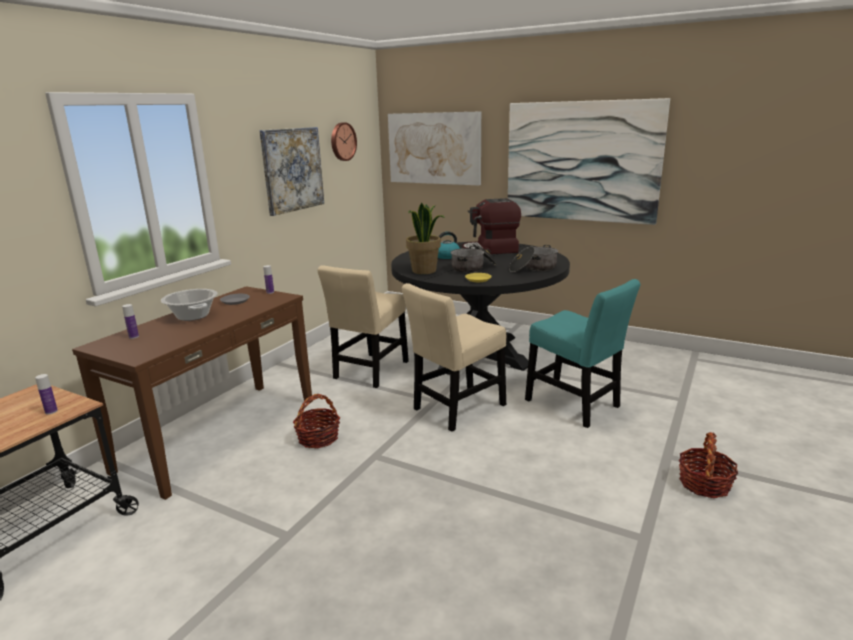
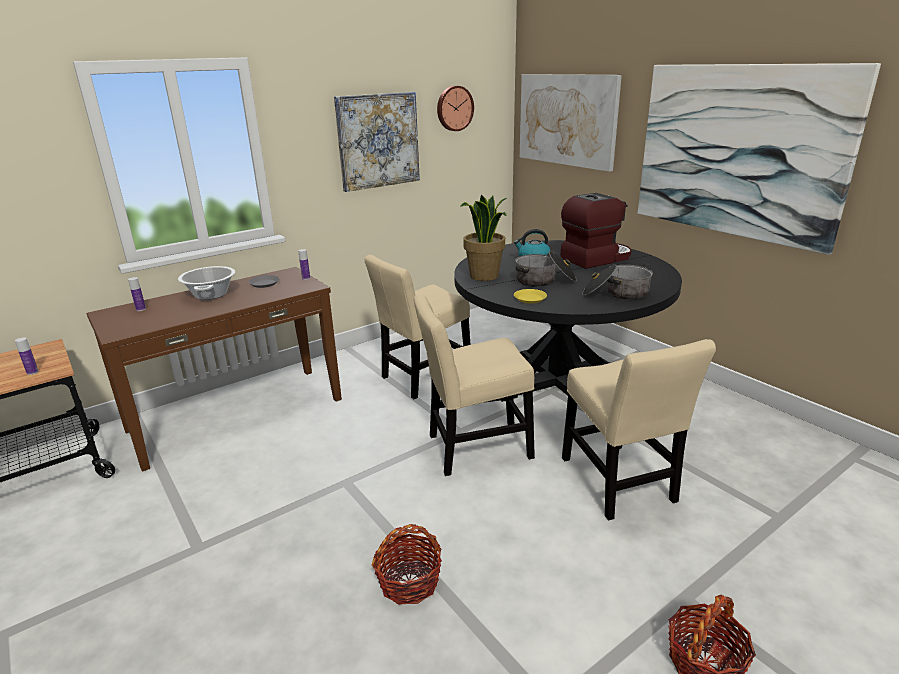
camera: 25 degrees right, 5 degrees up
(318, 438) = (312, 444): basket -> basket (409, 581)
(491, 250) = (596, 258): coffee machine -> coffee machine turned 135 degrees clockwise
(575, 405) = (619, 483): turquoise chair -> beige chair

